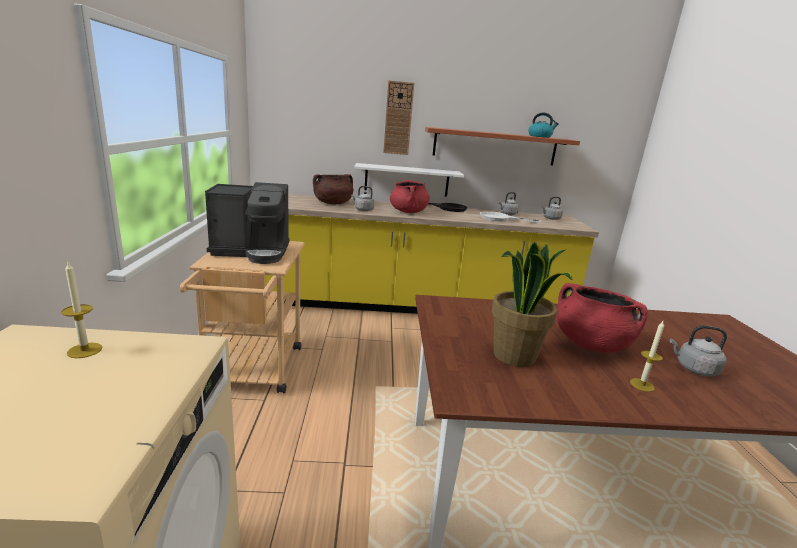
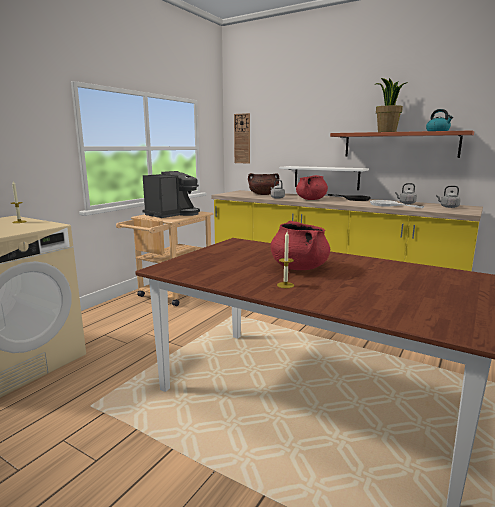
camera: 35 degrees right, 5 degrees down
(252, 252) = (173, 214): coffee machine -> coffee machine turned 75 degrees counterclockwise
(398, 118) = (318, 129): wall clock -> wall clock (242, 138)
(515, 356) = (228, 263): potted plant -> potted plant (387, 132)
(694, 369) = (355, 288): grey kettle -> none

